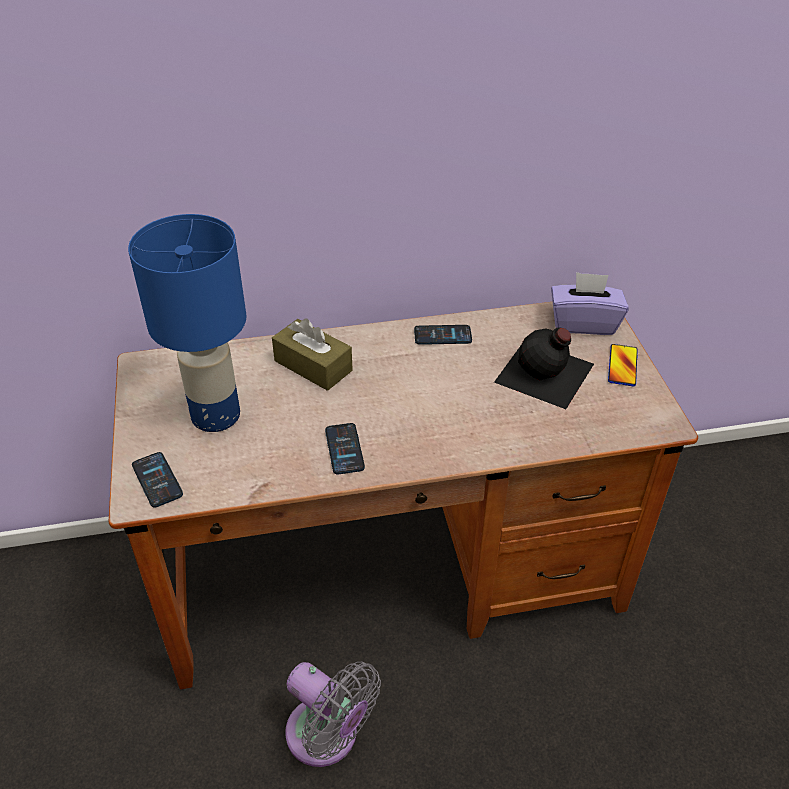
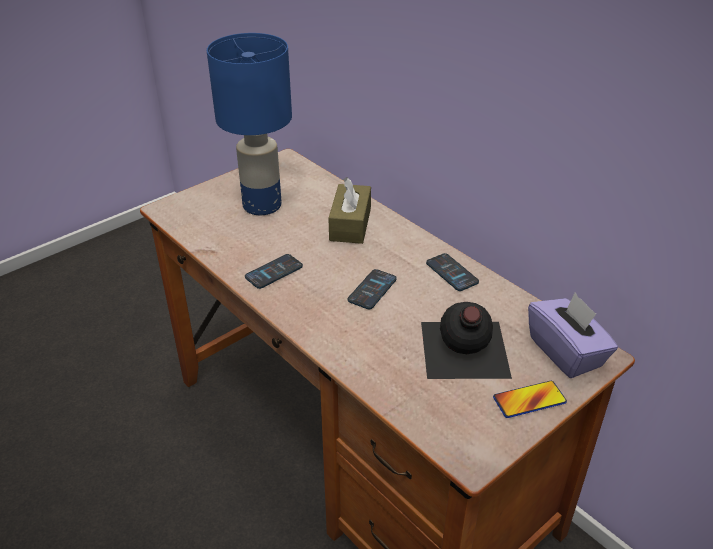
camera: 60 degrees right, 5 degrees down
(157, 480) = (186, 208): phone -> phone (372, 290)
(328, 737) = (189, 480): grey fan -> none

